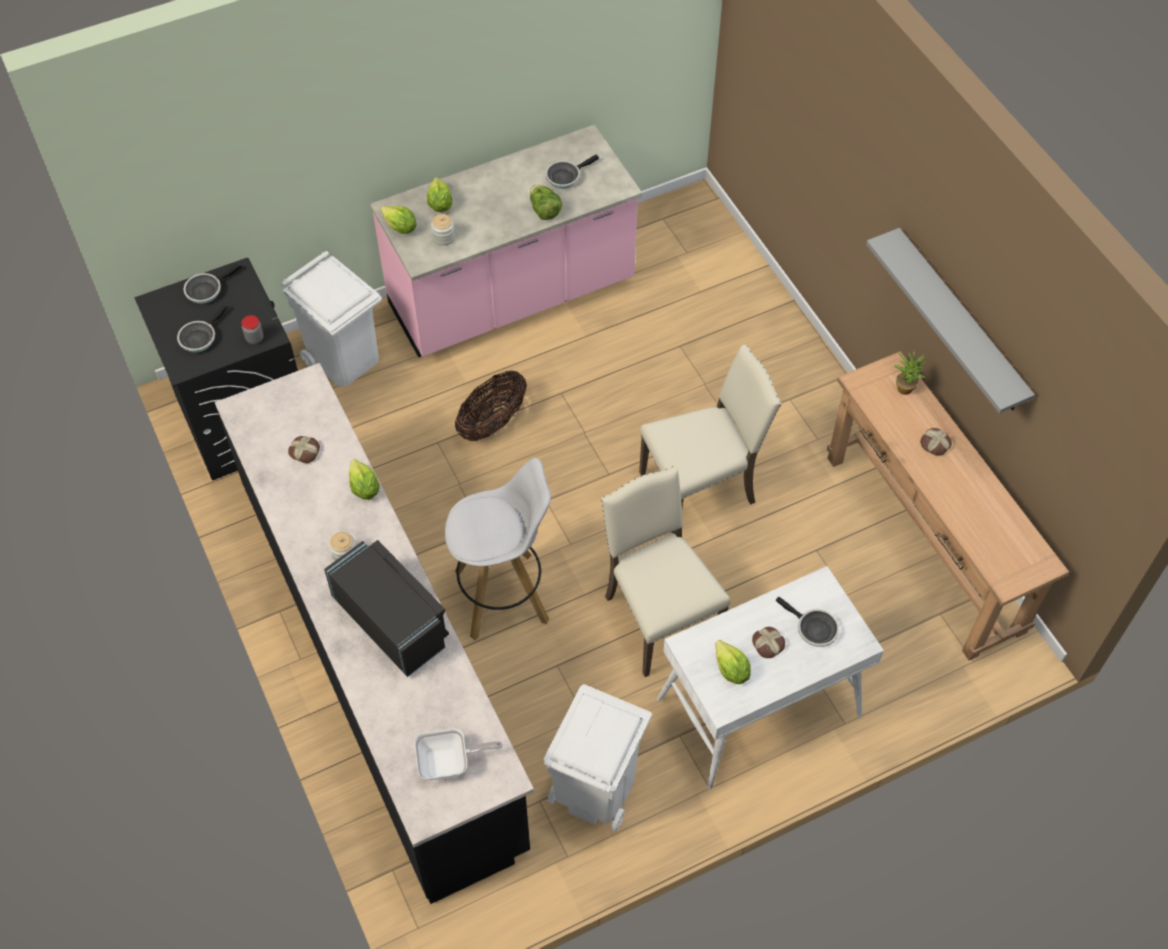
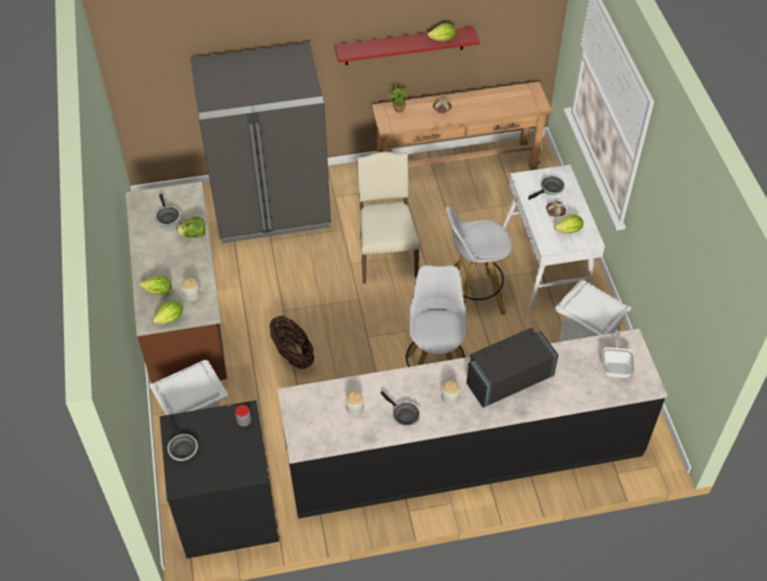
camera: 75 degrees left, 5 degrees down
(200, 337) = (228, 458): frying pan -> frying pan (403, 415)
(305, 451) = (354, 408): bread -> jar
(364, 488) = (398, 378): lettuce -> lettuce (443, 40)
(512, 296) = (186, 321): pink counter -> brown counter
(659, 617) = (472, 298): beige chair -> white stool
(739, 330) = (271, 207): none -> grey fridge
(960, 322) = (404, 46): grey shelf -> red shelf

